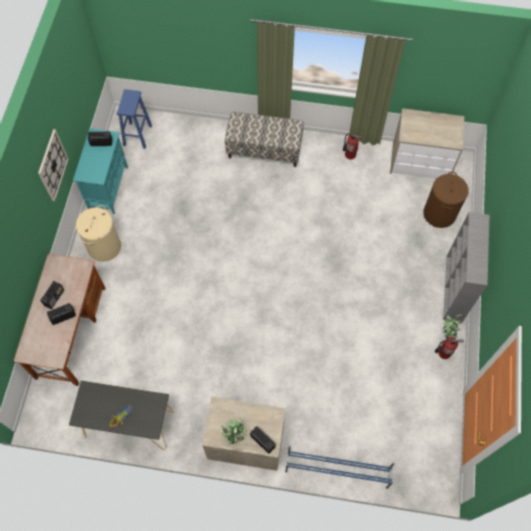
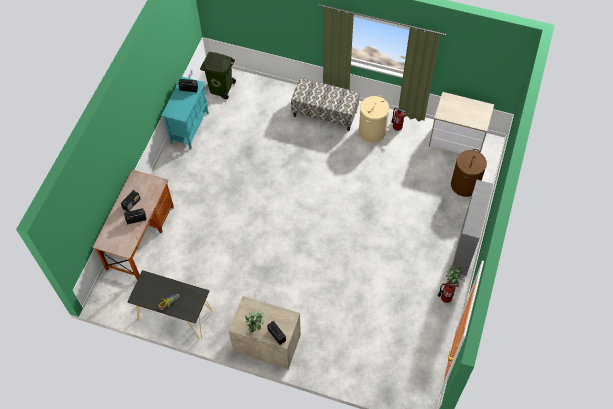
camera: 10 degrees right, 5 degrees down
(52, 165) = (147, 100): wall clock -> none
(104, 246) = (178, 174): beige laundry basket -> beige laundry basket (372, 131)
(137, 135) = (221, 88): blue stool -> green trash can
(337, 470) = (337, 376): blue shoe rack -> none

